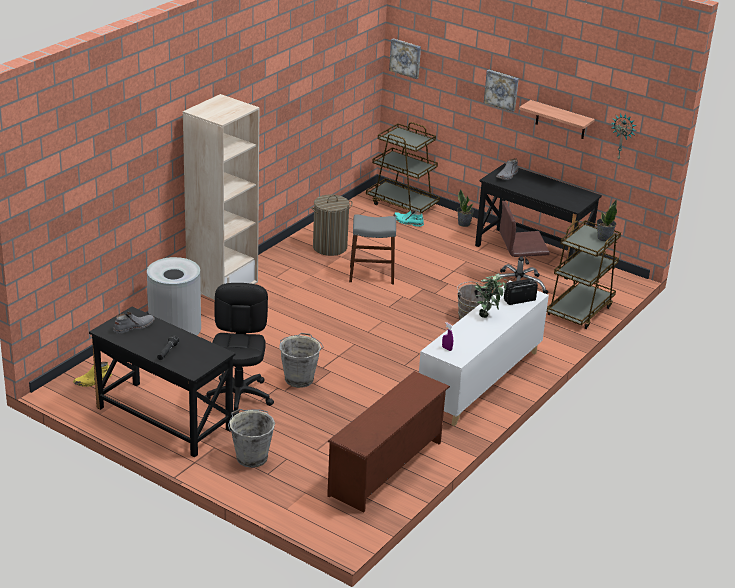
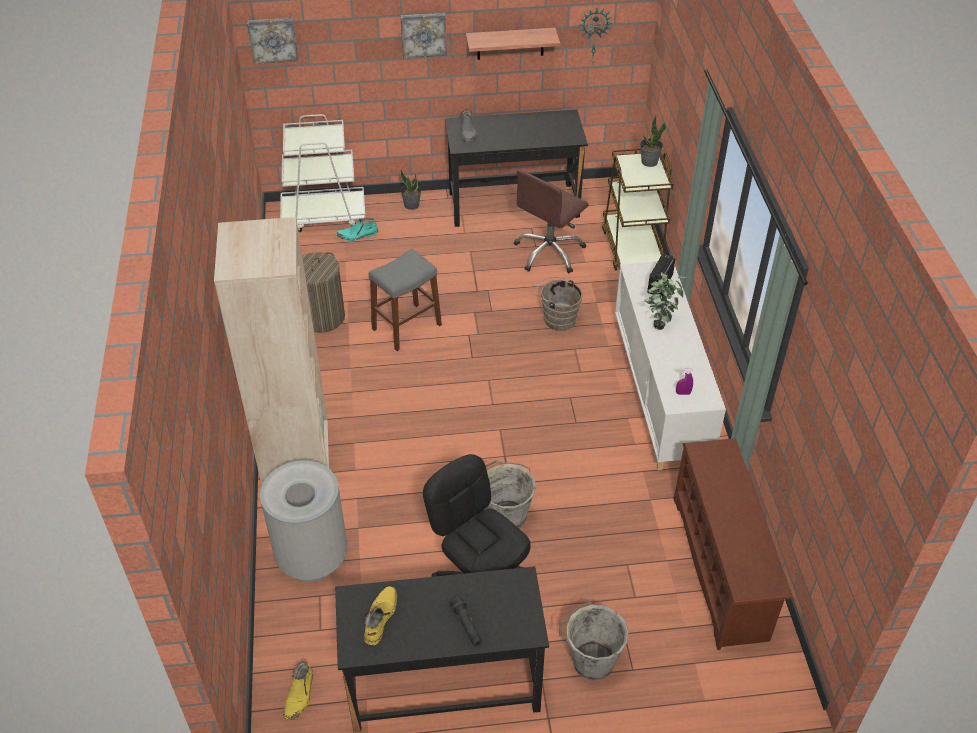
camera: 40 degrees left, 15 degrees up
(133, 327) = (380, 617): grey boot -> yellow boot
(402, 204) = (324, 215): brown cart -> white cart

